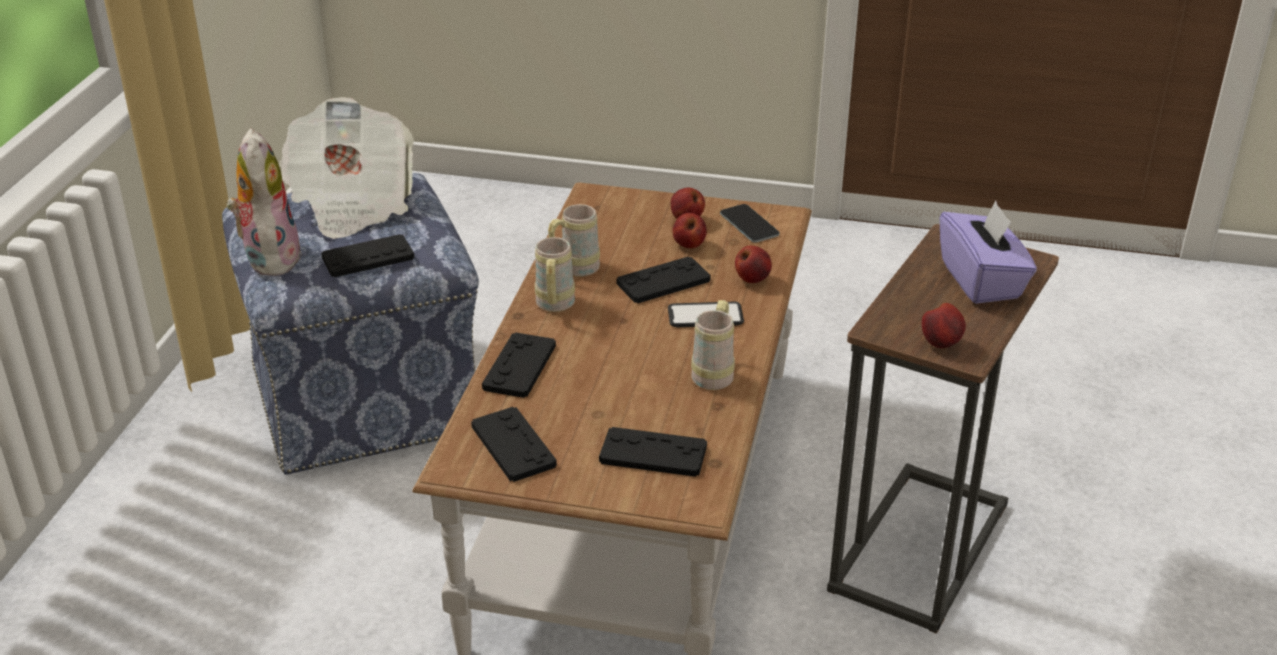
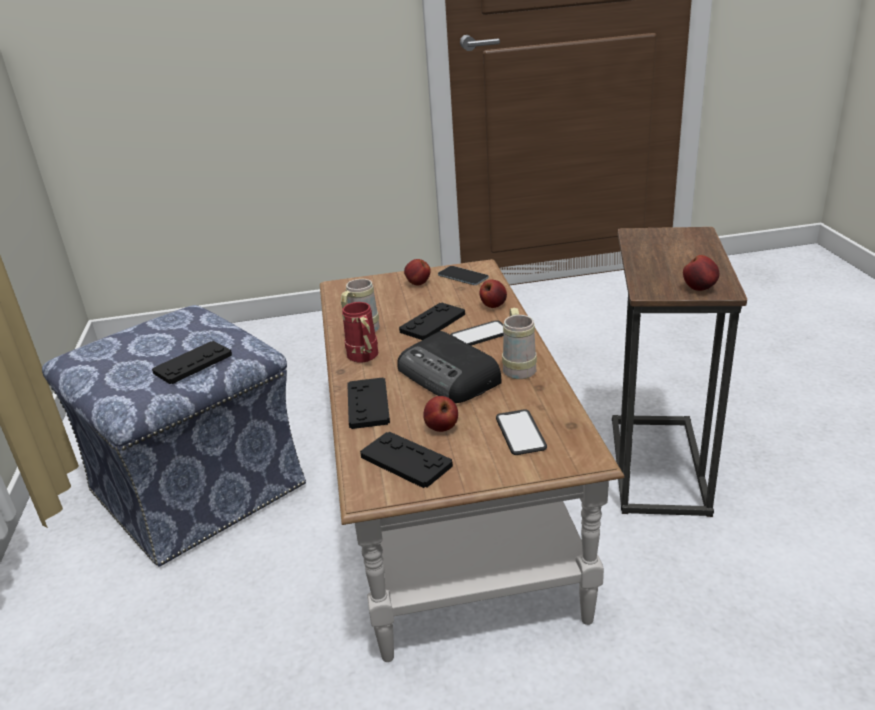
camera: 20 degrees left, 5 degrees down
(269, 257) = (105, 385): plush toy -> none
(351, 202) = (155, 331): newspaper -> none
(554, 307) = (364, 358): beige mug -> red mug
(629, 360) = (449, 376): none -> radio
(653, 454) = (520, 433): black game controller -> phone
(689, 245) = (432, 297): apple -> apple (441, 428)
(982, 280) = (682, 249): purple tissue box -> none

